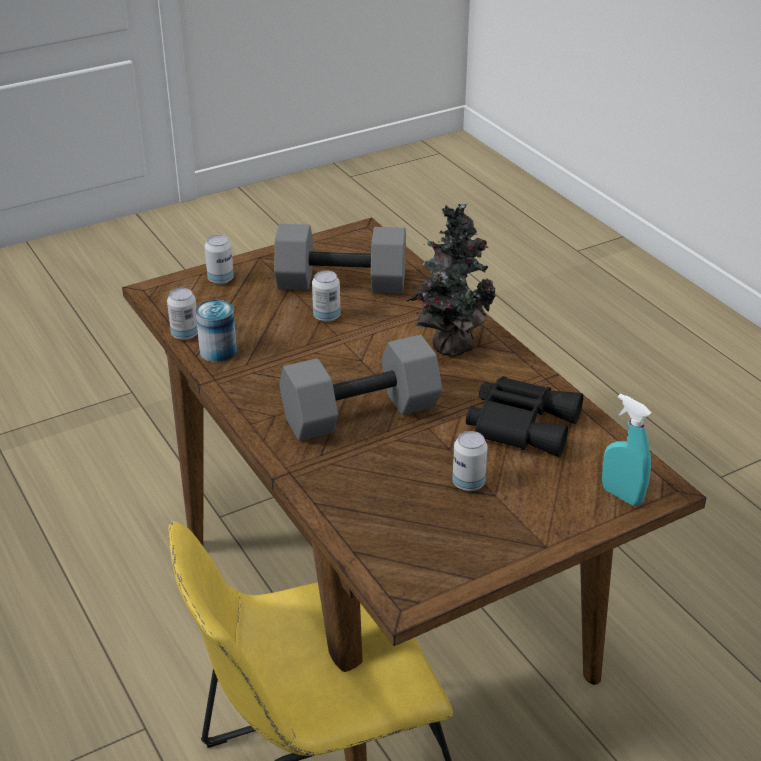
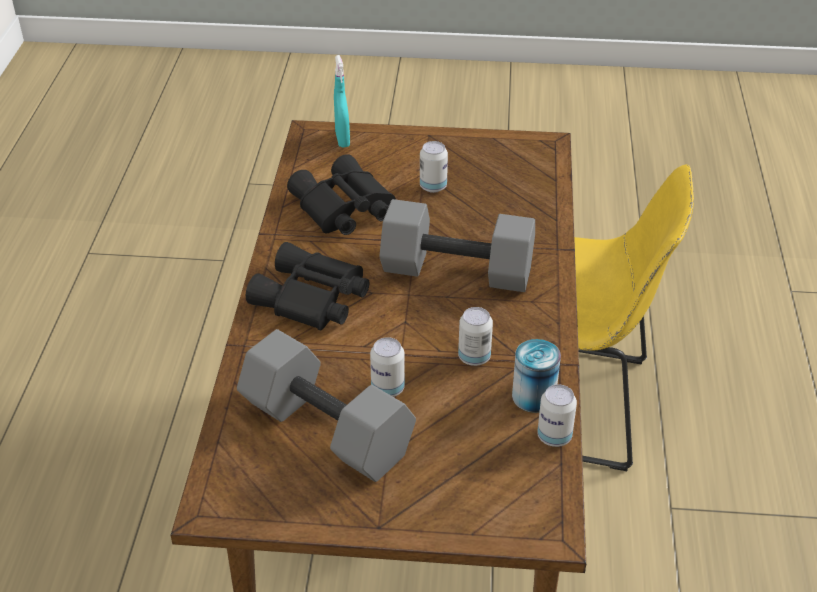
camera: 145 degrees left, 5 degrees up
(220, 279) = (456, 508): can -> can (474, 357)
(449, 345) = (311, 299): potted plant -> black binoculars

